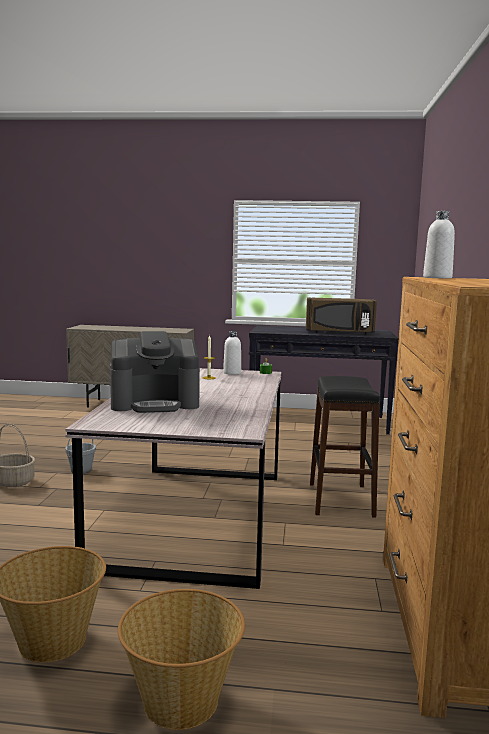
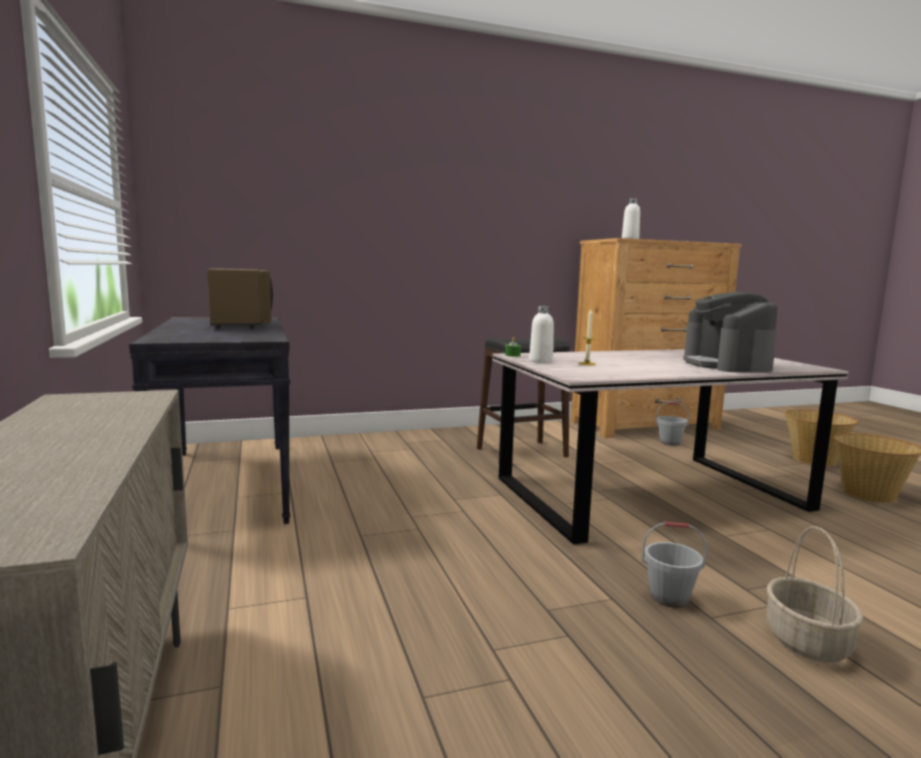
camera: 115 degrees left, 0 degrees up
(155, 403) = (726, 365): coffee machine -> coffee machine turned 150 degrees counterclockwise
(343, 601) = (670, 442): none -> grey bucket

